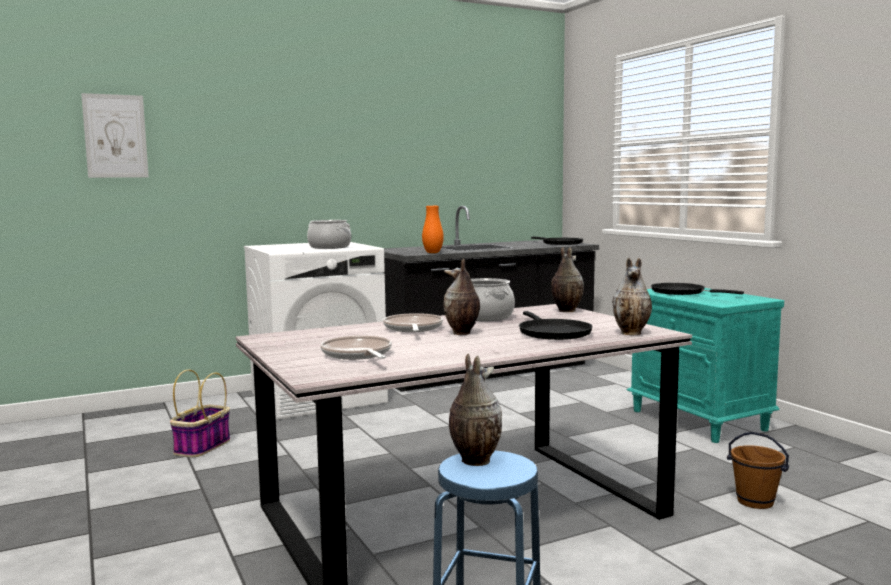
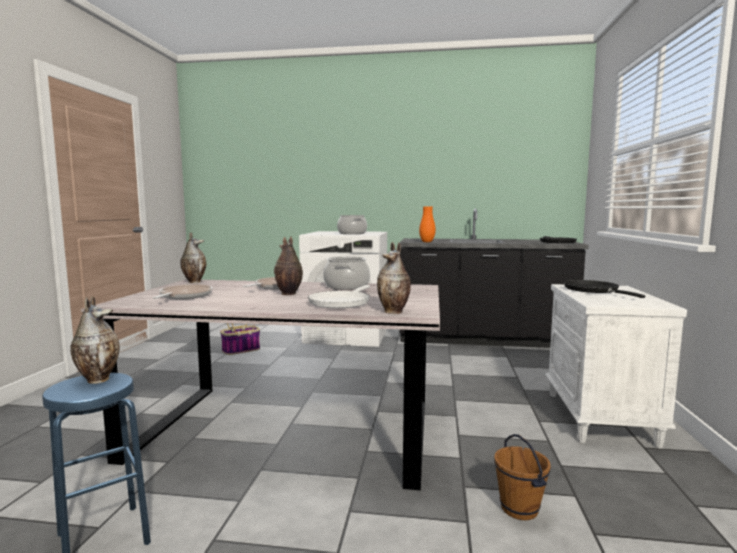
camera: 35 degrees right, 0 degrees up
(115, 136) = (250, 163): picture -> none
(552, 333) = (341, 302): black frying pan -> white frying pan
(565, 311) = (418, 290): vase -> vase (194, 281)
(699, 420) = (600, 418): turquoise nightstand -> white nightstand

